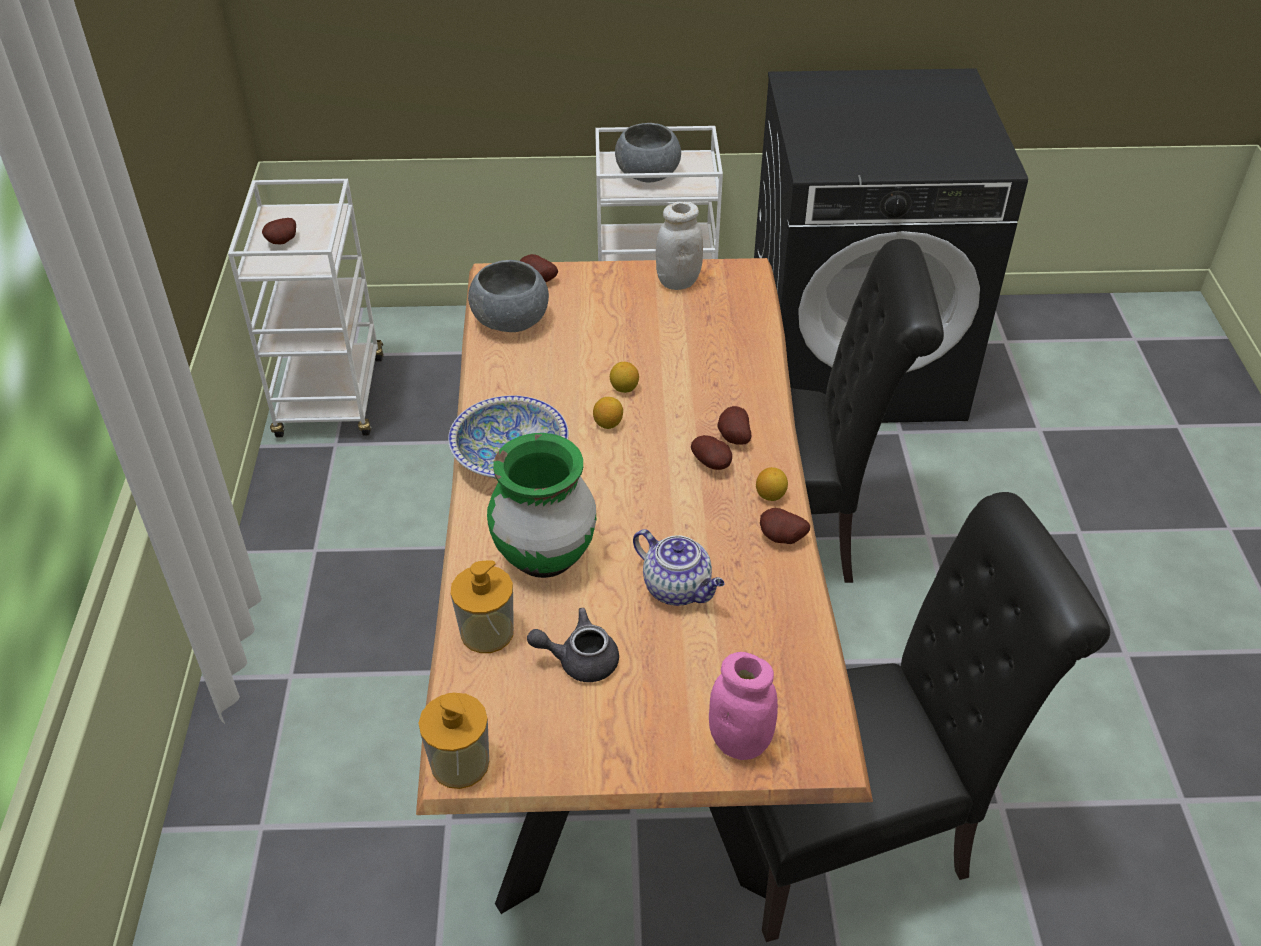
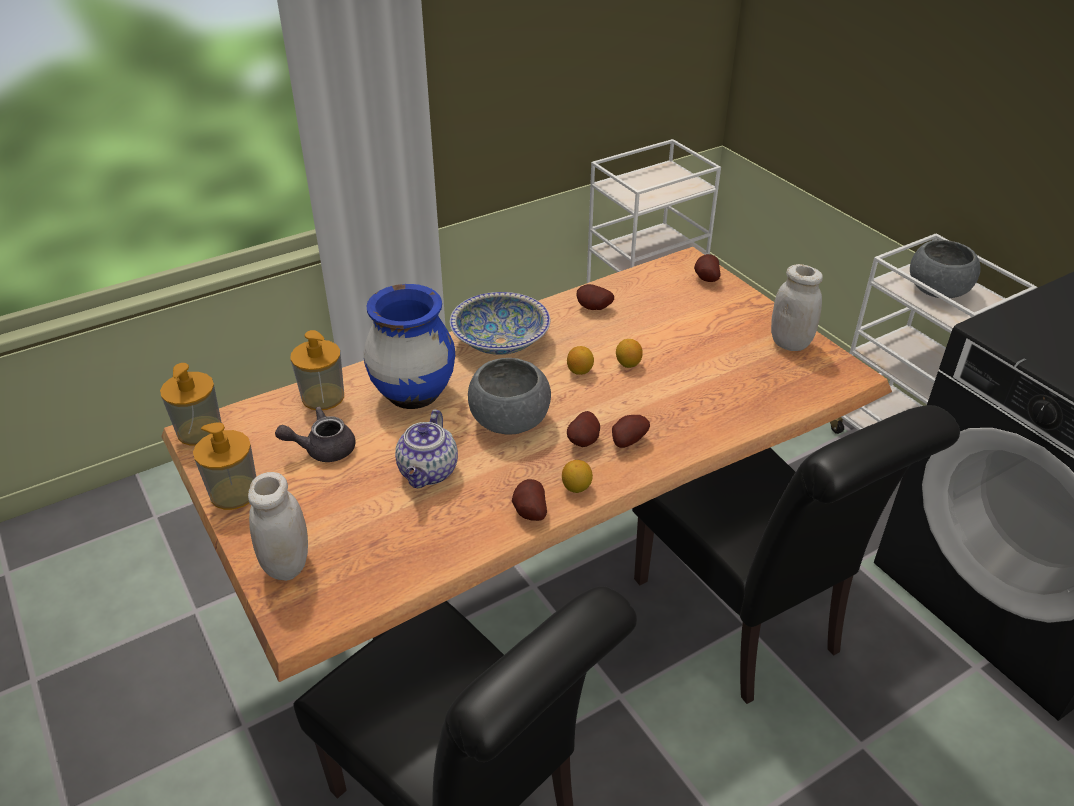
camera: 60 degrees right, 5 degrees down
(283, 242) = (645, 183): potato -> potato (593, 309)
(510, 321) = (646, 285): grey bowl -> grey bowl (509, 420)
(544, 556) = (413, 394): green vase -> blue vase
(579, 660) = (322, 449): grey teapot -> grey teapot turned 75 degrees counterclockwise
(597, 758) = (234, 492): none -> soap dispenser
(739, 742) = (287, 564): pink jar -> white jar

